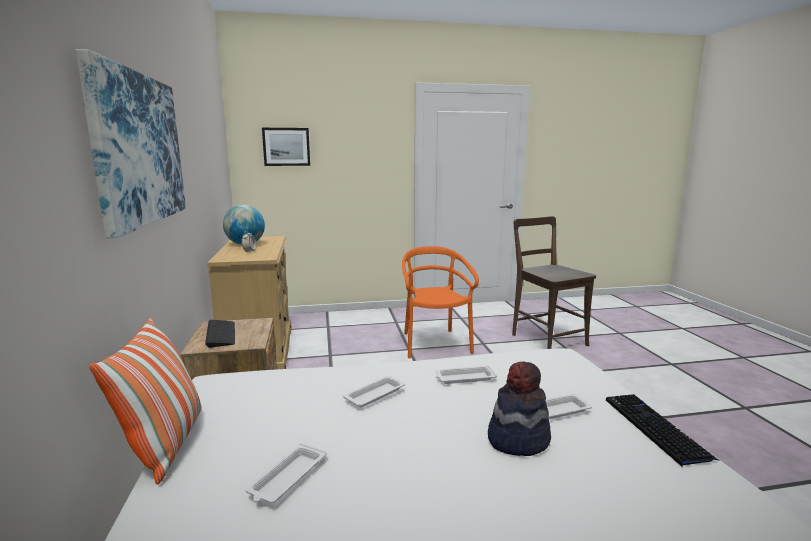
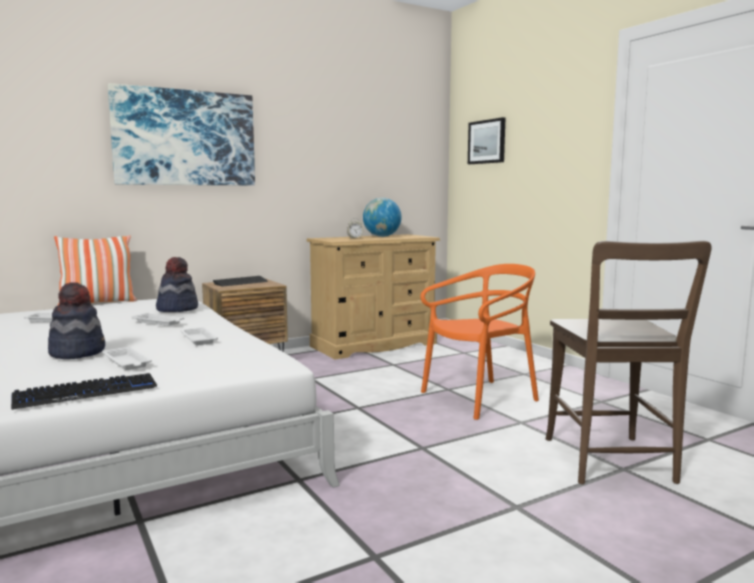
camera: 70 degrees right, 5 degrees down
(310, 381) = (177, 309): none -> hat
(546, 338) = (610, 463): brown chair -> brown chair turned 135 degrees clockwise

